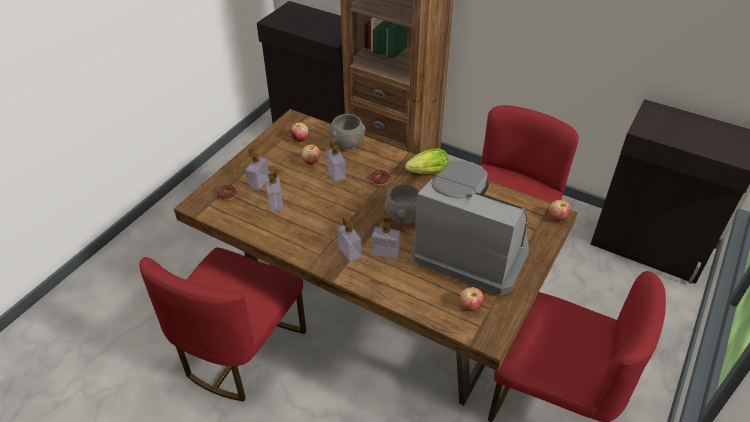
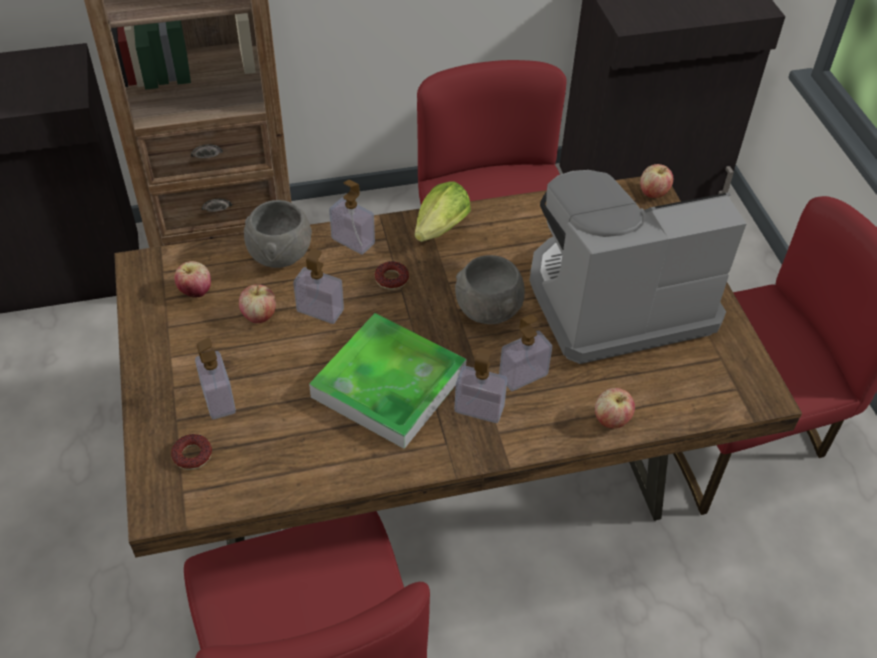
camera: 45 degrees left, 5 degrees up
(275, 203) = (287, 414): soap dispenser -> soap dispenser (353, 241)
(326, 218) = (389, 385): none -> tray
(470, 306) = (699, 372): apple -> apple (611, 420)

